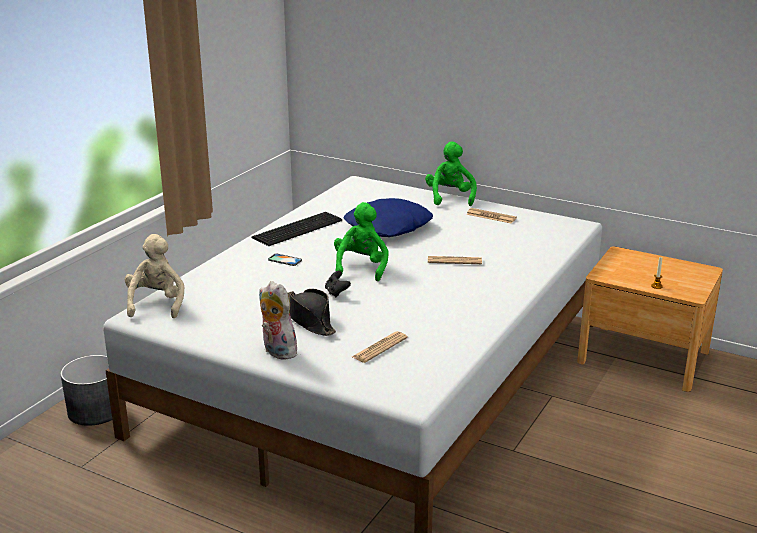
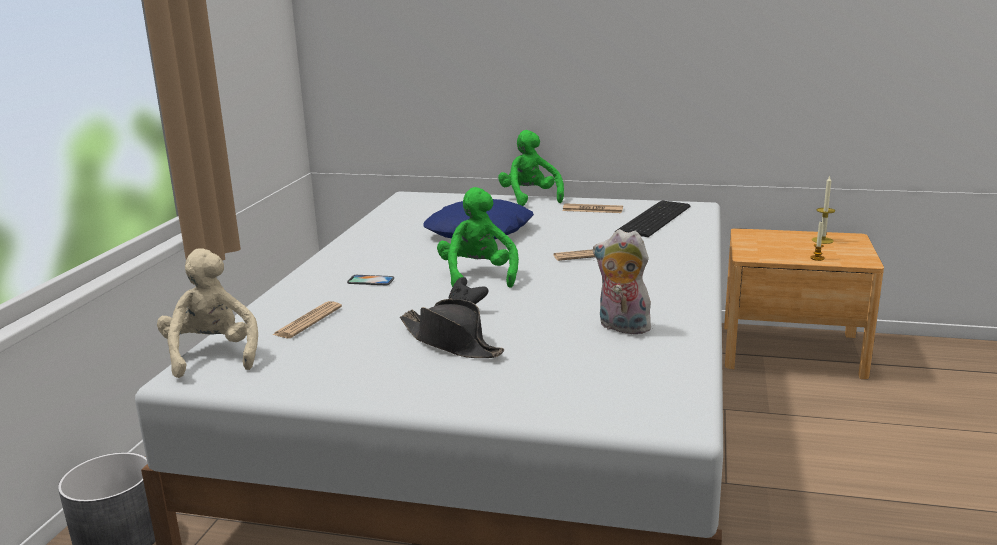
camera: 15 degrees left, 5 degrees down
(277, 351) = (432, 389): plush toy -> plush toy (621, 327)
(295, 229) = (363, 247): keyboard -> keyboard (651, 219)
(379, 348) = (575, 362): newspaper -> newspaper (308, 321)
(678, 269) = (822, 240): none -> candle

